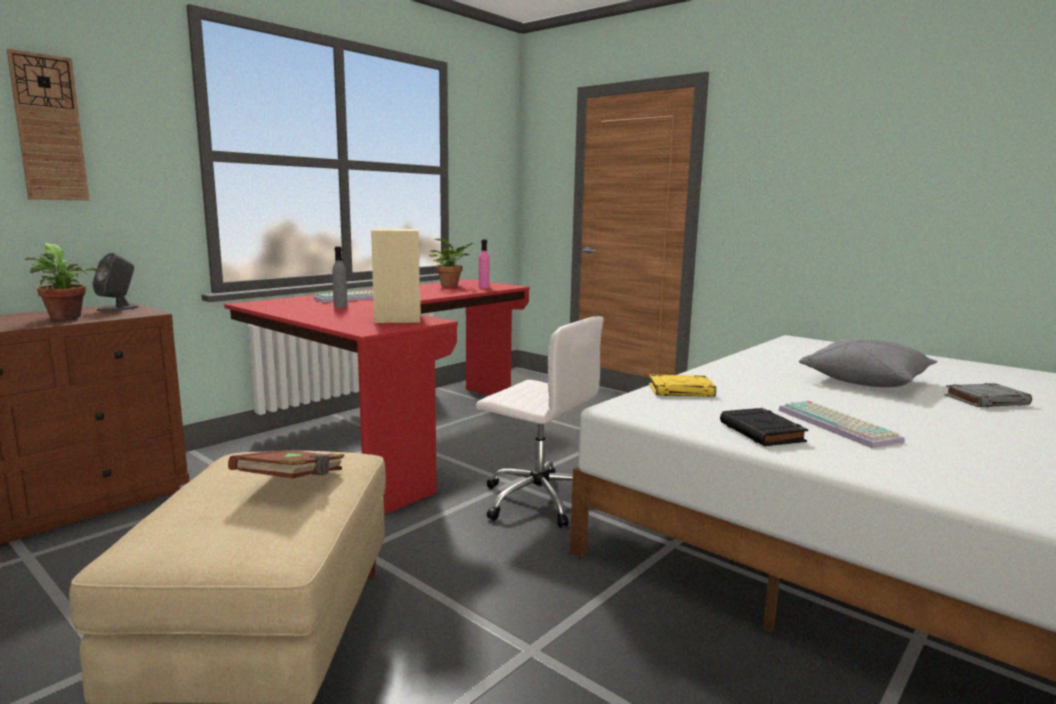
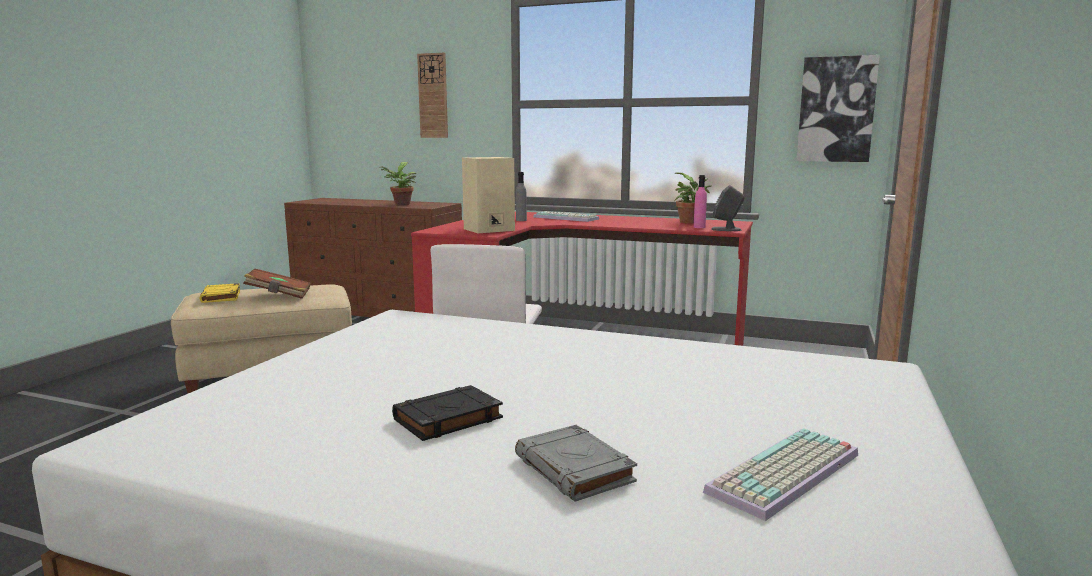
camera: 70 degrees right, 0 degrees up
(118, 308) = (437, 204): grey speaker -> grey speaker (726, 229)
(493, 182) = (836, 109): none -> picture
(681, 391) = (470, 327): yellow book -> yellow book (221, 297)
(762, 433) = (340, 353): black book -> black book (447, 419)
(840, 425) = (377, 379): keyboard -> keyboard (786, 475)
(866, 380) = (621, 399): grey pillow -> none

